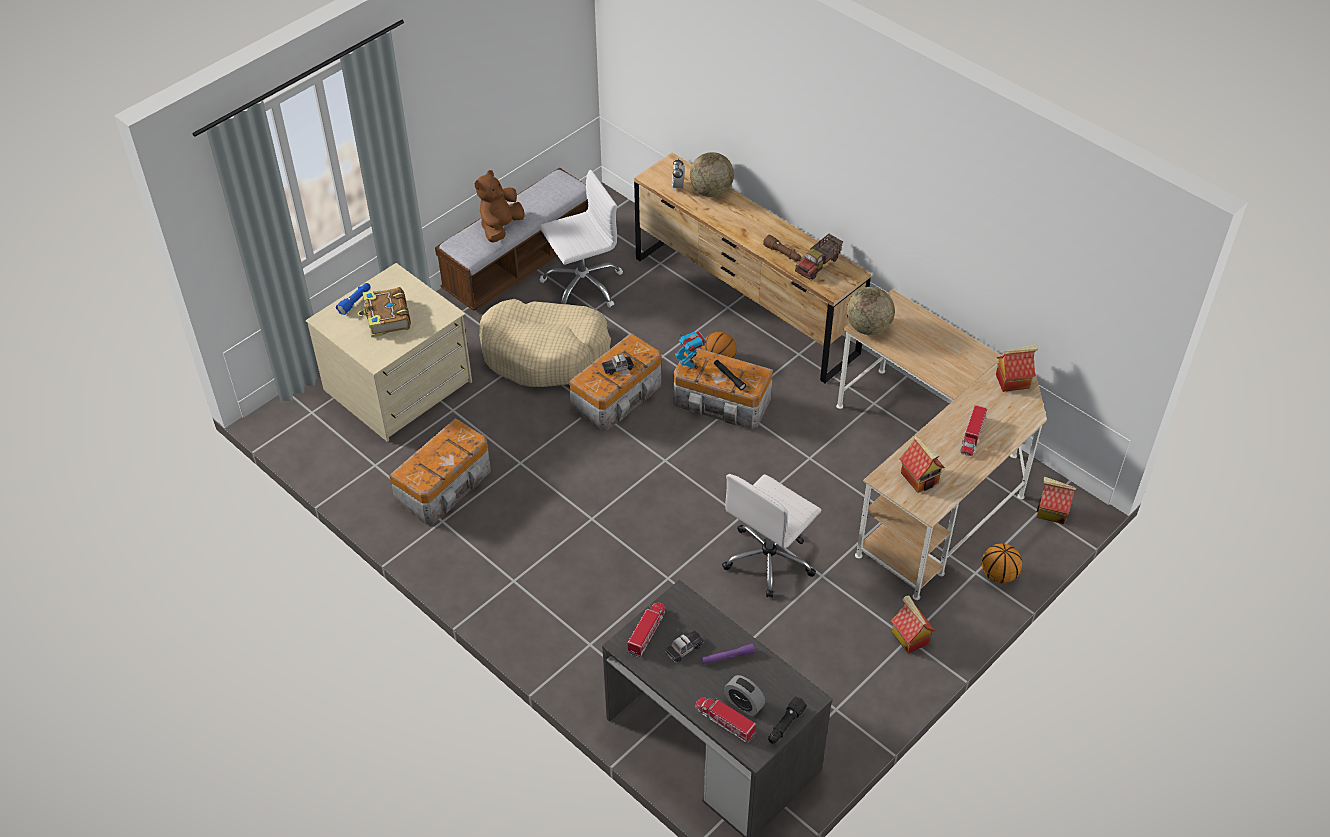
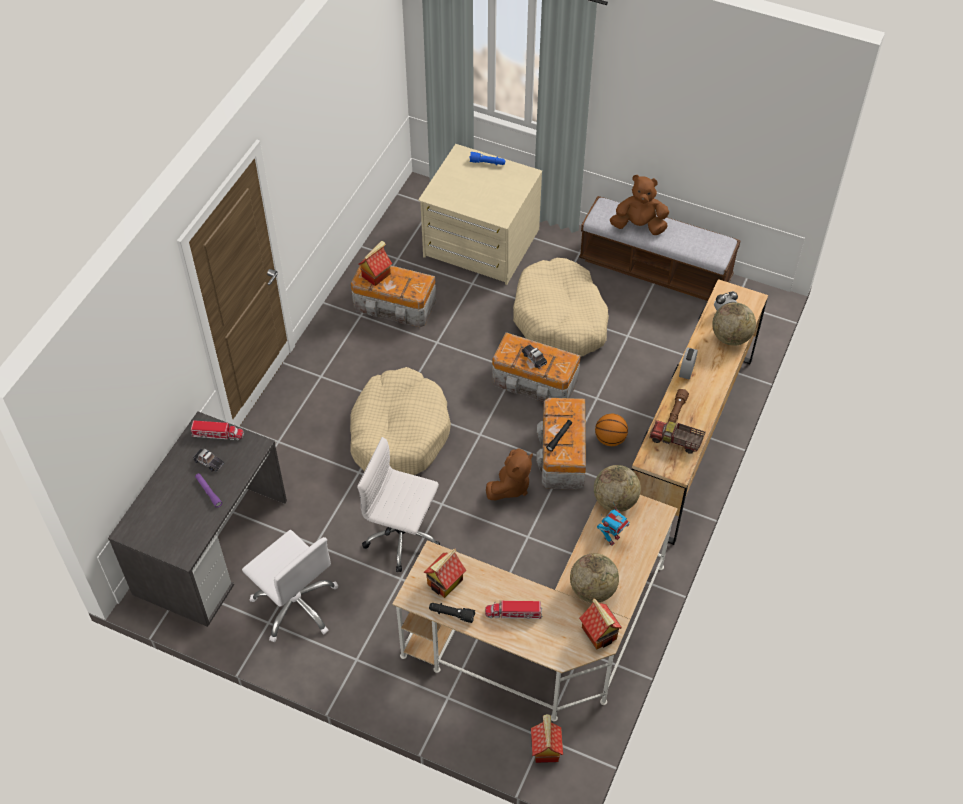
camera: 70 degrees right, 5 degrees up
(386, 318) = (478, 186): book -> none
(582, 285) = (651, 318): white office chair -> white office chair (296, 604)
(631, 529) = (398, 433): none -> beige dog bed
(690, 365) = (560, 406): toy robot -> toy robot (611, 538)
(725, 721) = (148, 506): toy truck -> none
(742, 454) = (510, 486): none -> brown plush toy
(744, 704) = (168, 514): alarm clock -> alarm clock (686, 370)
(785, 725) = (155, 546): black flashlight -> black flashlight (451, 614)
(909, 637) = (357, 660): toy house -> toy house (376, 274)
(963, 372) = (592, 590): none -> globe
(999, 575) = (452, 718): basketball -> none

